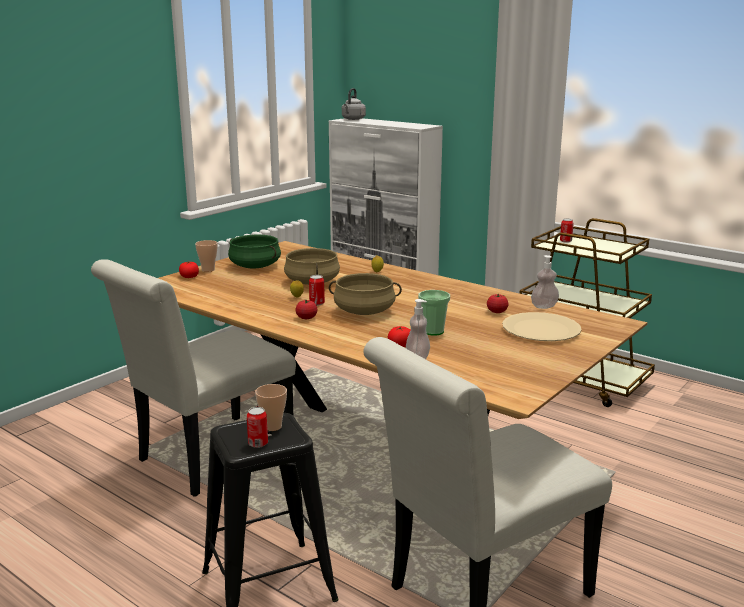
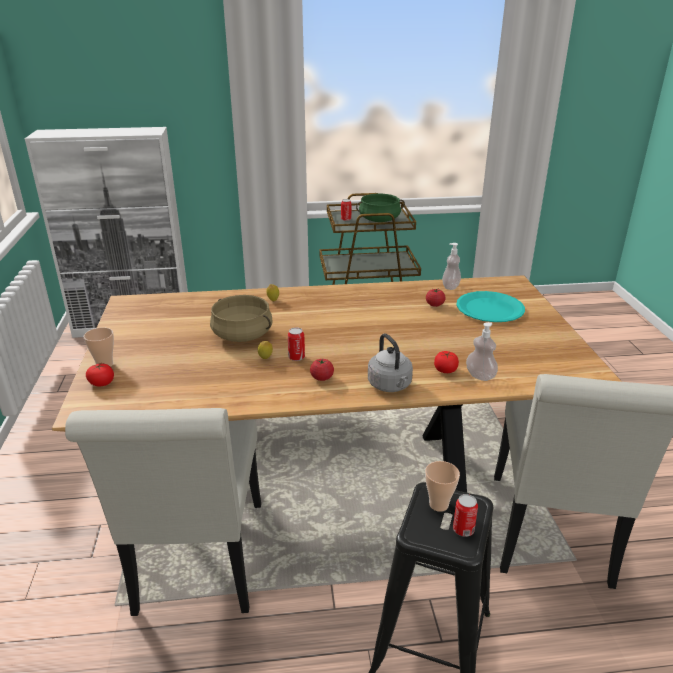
camera: 45 degrees left, 10 degrees up
(254, 266) = (147, 339): green cooking pot -> green cooking pot (379, 220)
(353, 119) = (50, 132): grey kettle -> grey kettle (390, 386)
(364, 311) = (350, 347): beige cooking pot -> none
(433, 331) = (436, 344): cup -> none
(541, 329) = (489, 309): beige plate -> turquoise plate

